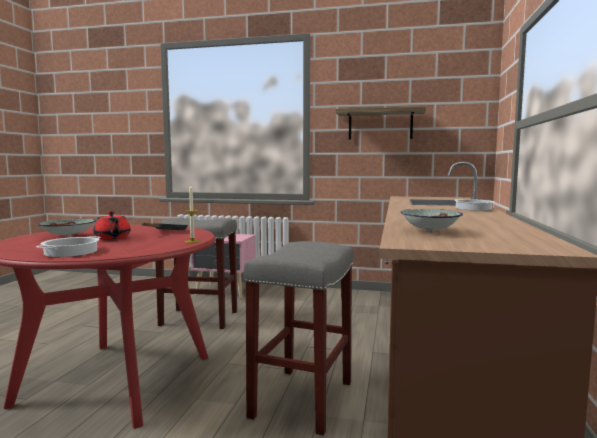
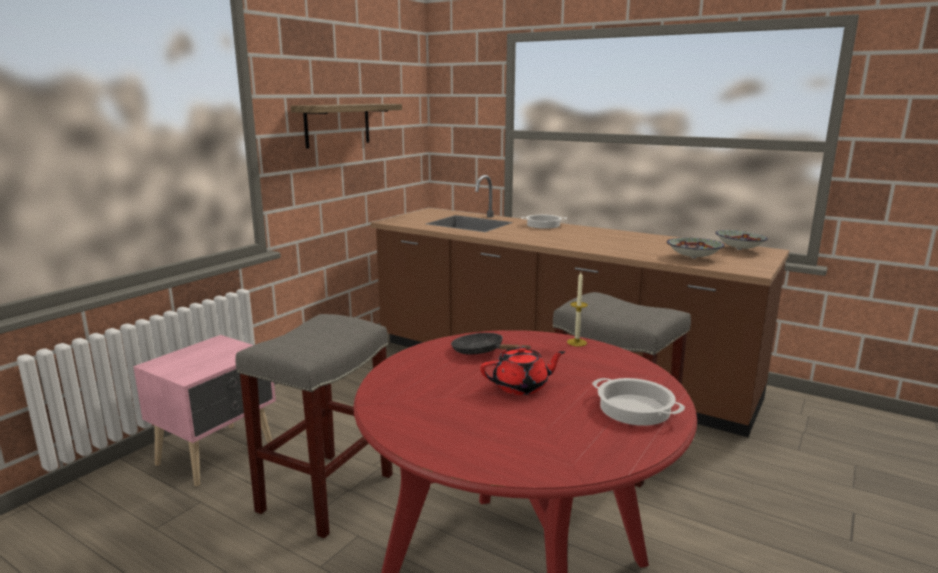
camera: 70 degrees left, 10 degrees up
(68, 236) = (479, 421): bowl -> bowl (738, 249)

